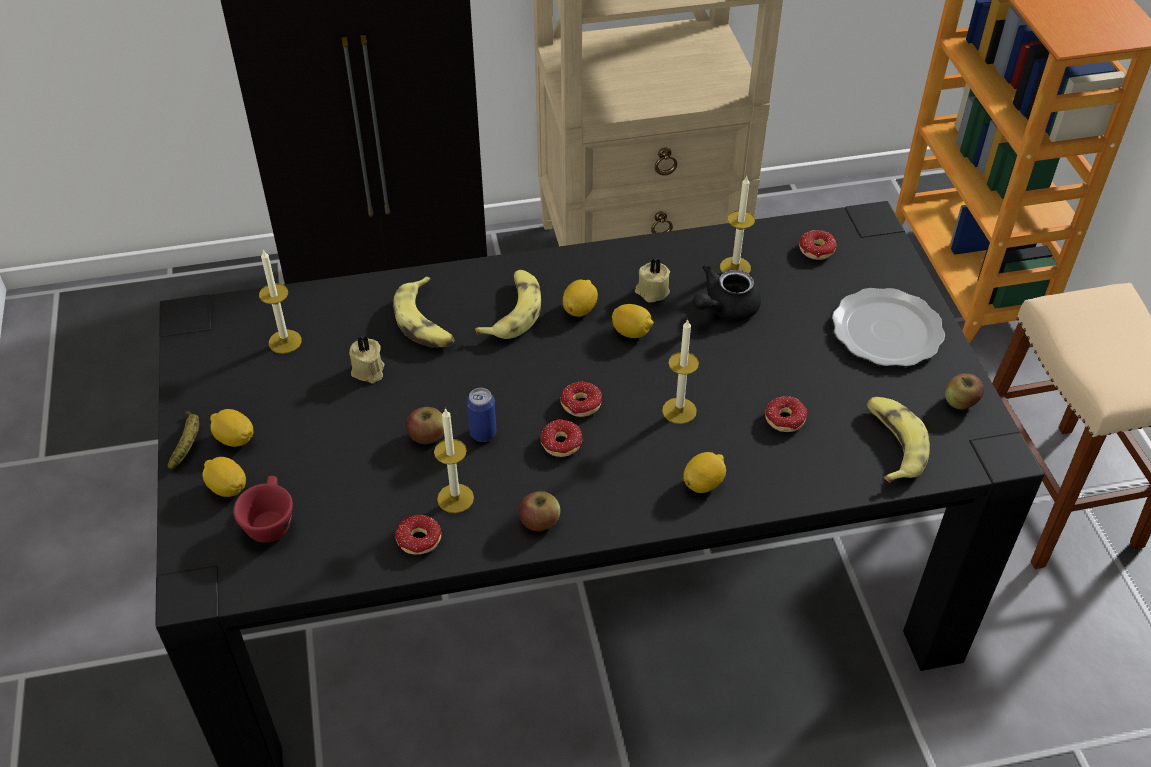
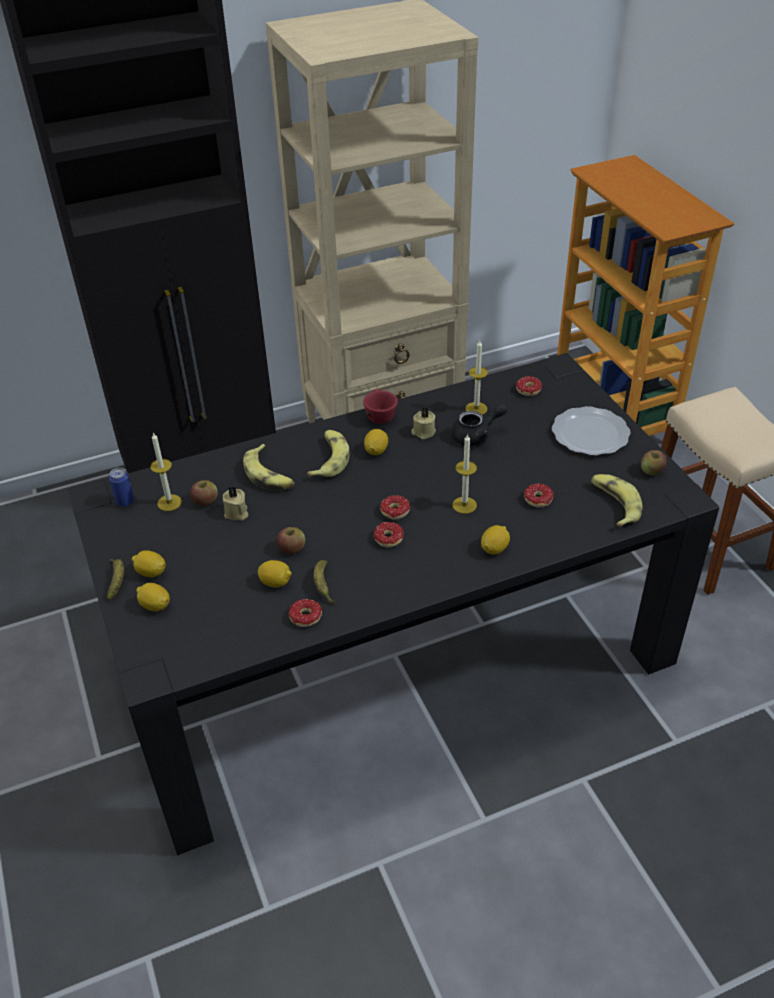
camera: 10 degrees left, 5 degrees down
(269, 521) = (193, 622): red cup -> red cup (379, 415)
(455, 498) = (324, 586): candle -> banana
(483, 433) = (331, 540): can -> can (125, 501)
(539, 521) = (388, 591): apple -> apple (205, 501)
(631, 332) = (417, 460): lemon -> lemon (276, 582)
(725, 308) = (476, 435): black teapot -> black teapot turned 150 degrees counterclockwise

